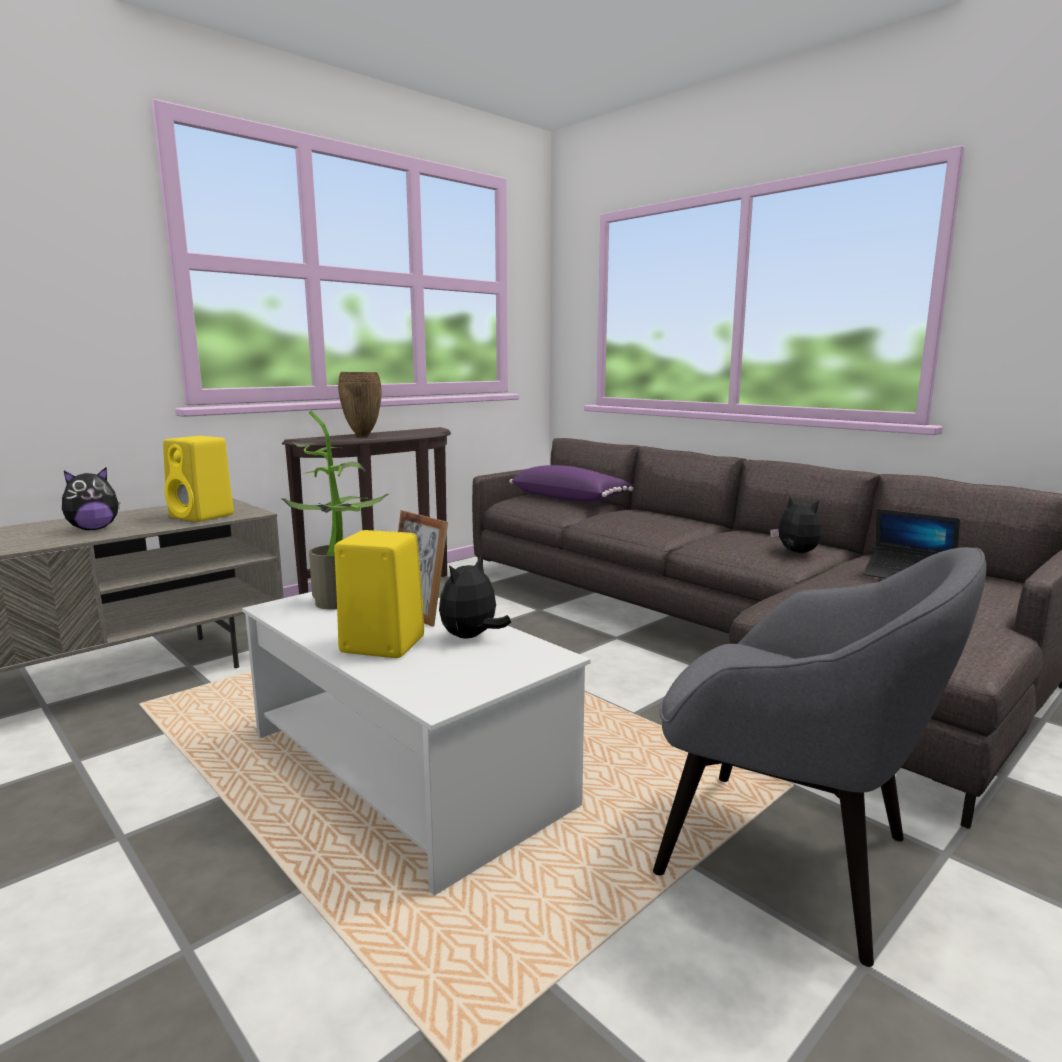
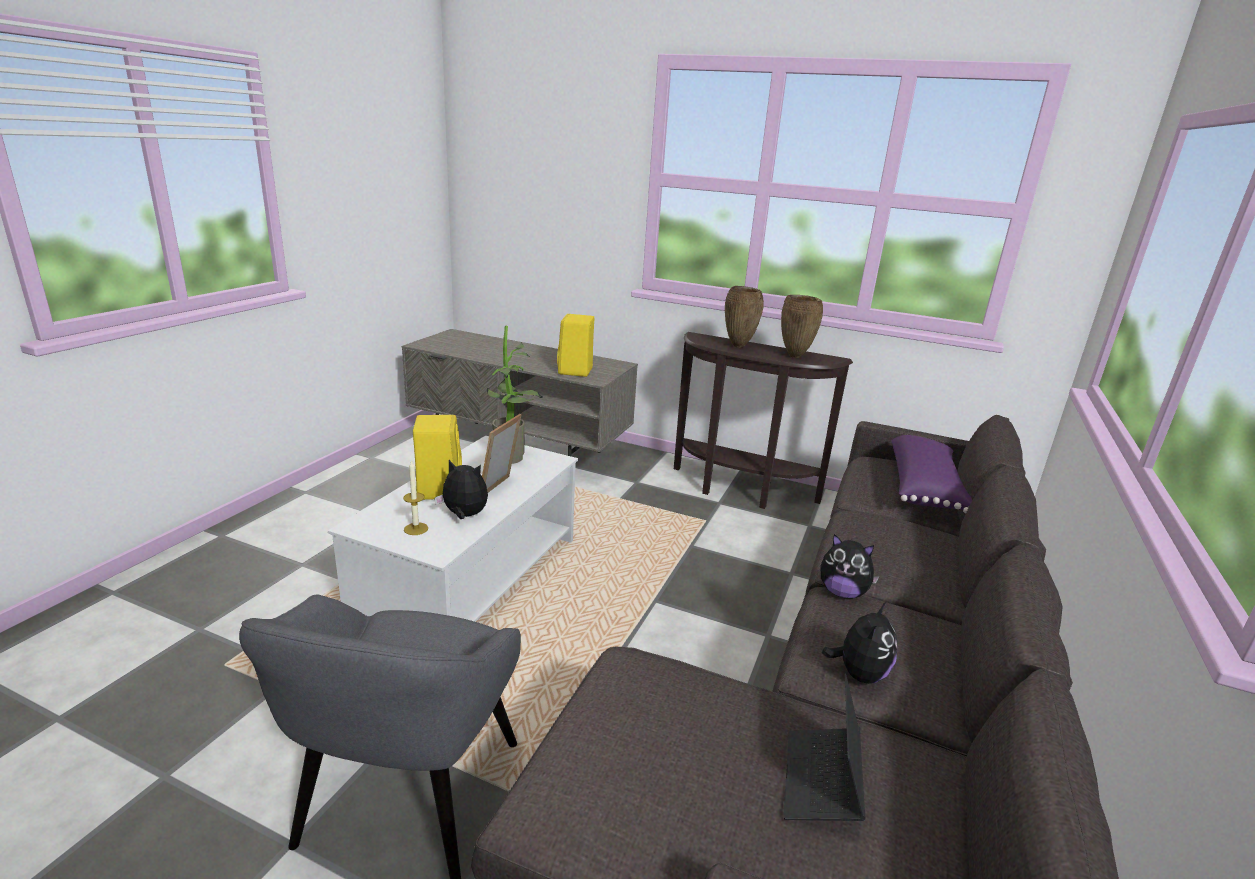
camera: 65 degrees right, 10 degrees up
(93, 529) = (523, 358): plush toy -> plush toy (842, 592)
(415, 432) = (795, 356): none -> brown vase
(482, 665) = (416, 529): none -> candle

